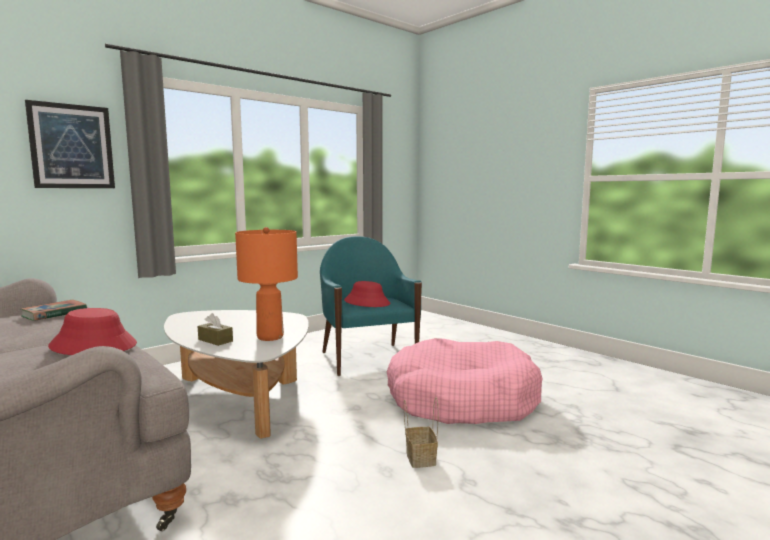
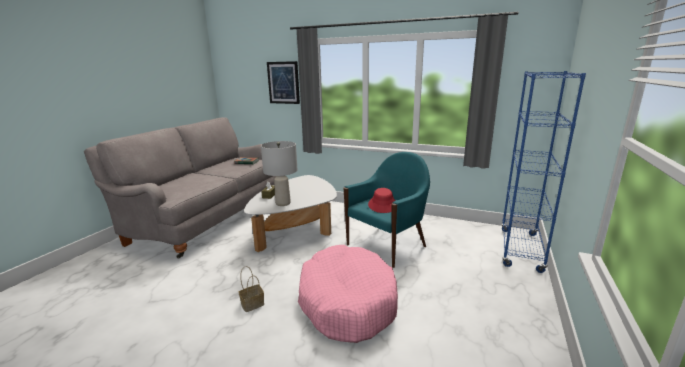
camera: 65 degrees right, 10 degrees up
(94, 345) = (204, 181): red hat -> none
(269, 337) = (283, 203): orange table lamp -> grey table lamp
(439, 321) = (520, 250): none -> blue bookcase

